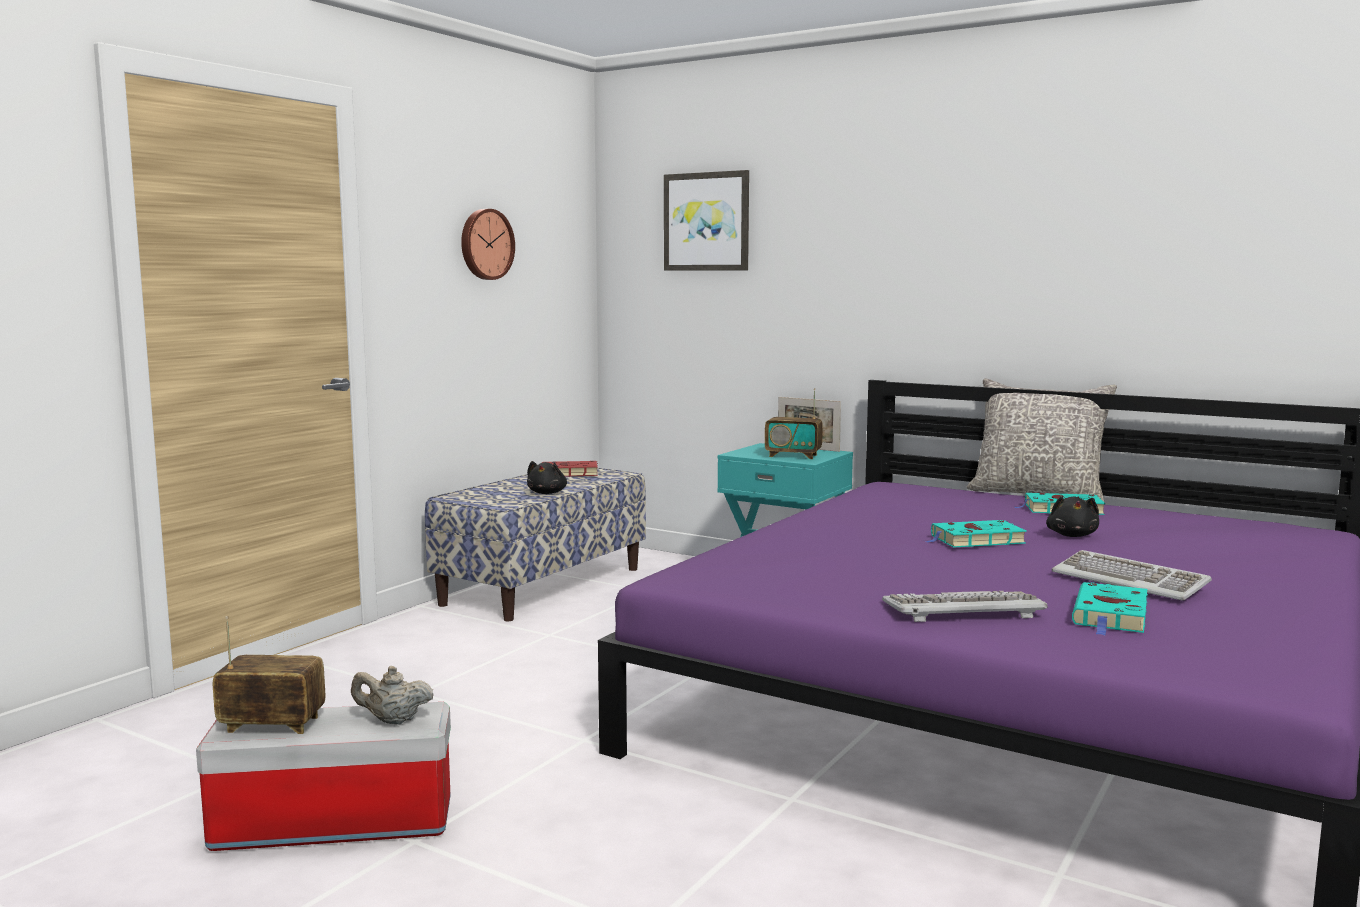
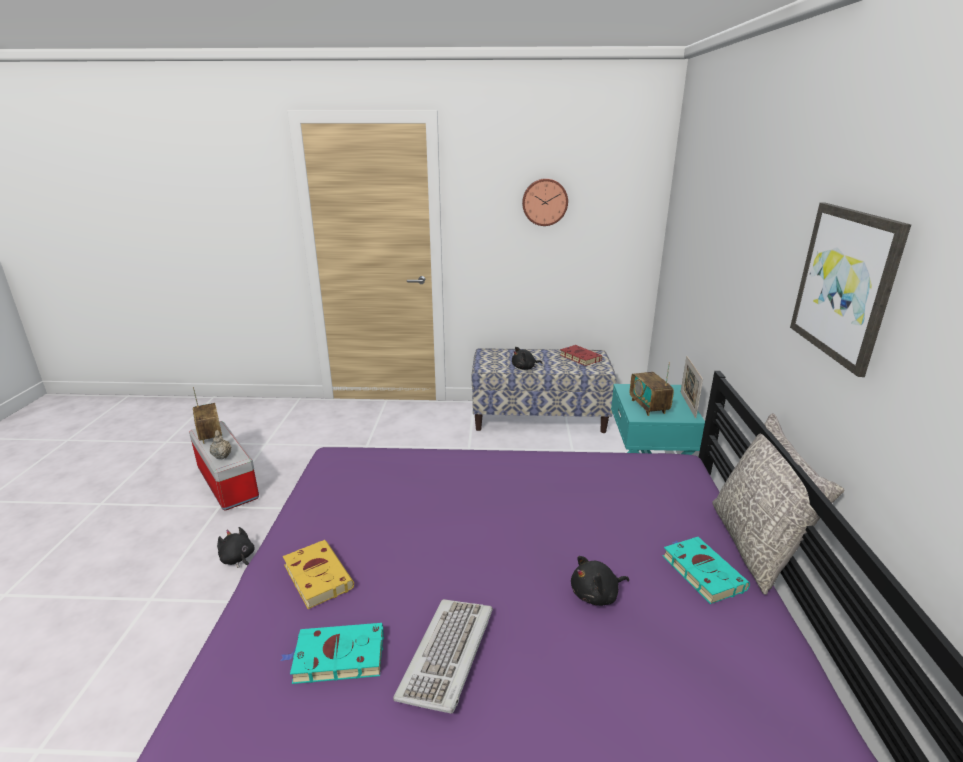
camera: 60 degrees right, 15 degrees up
(622, 836) = (238, 559): none -> black plush toy
(707, 221) = (699, 196): picture -> picture (845, 284)
(962, 610) = (316, 575): keyboard -> yellow book
(975, 540) = (521, 543): turquoise book -> none

